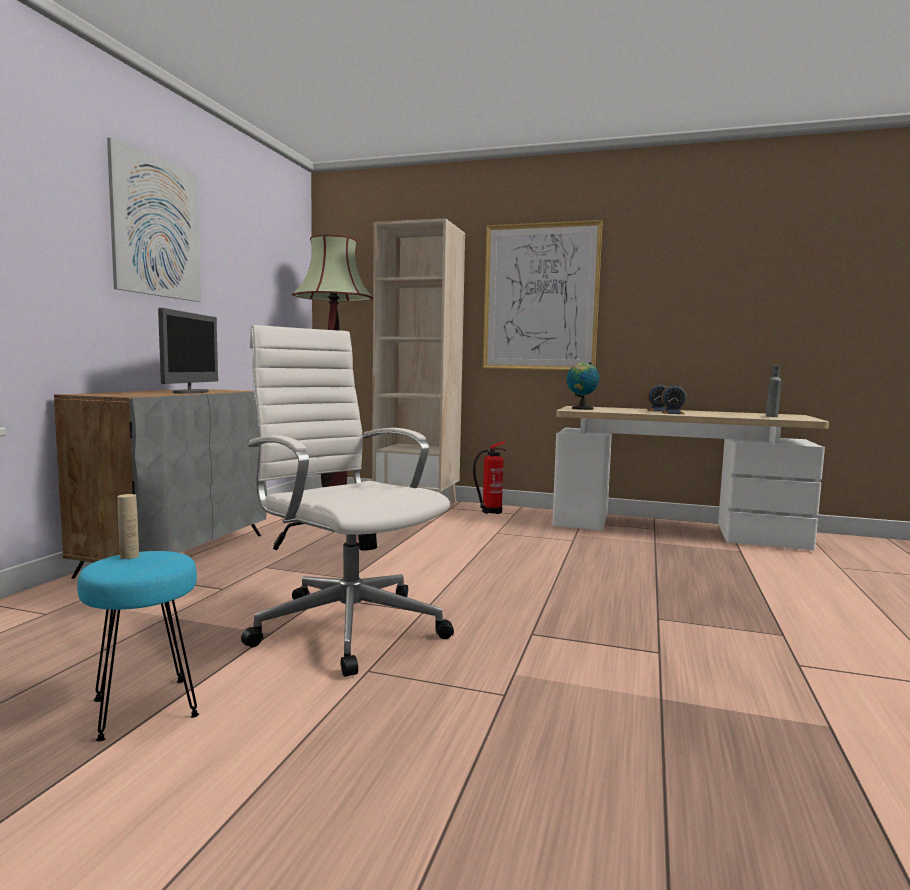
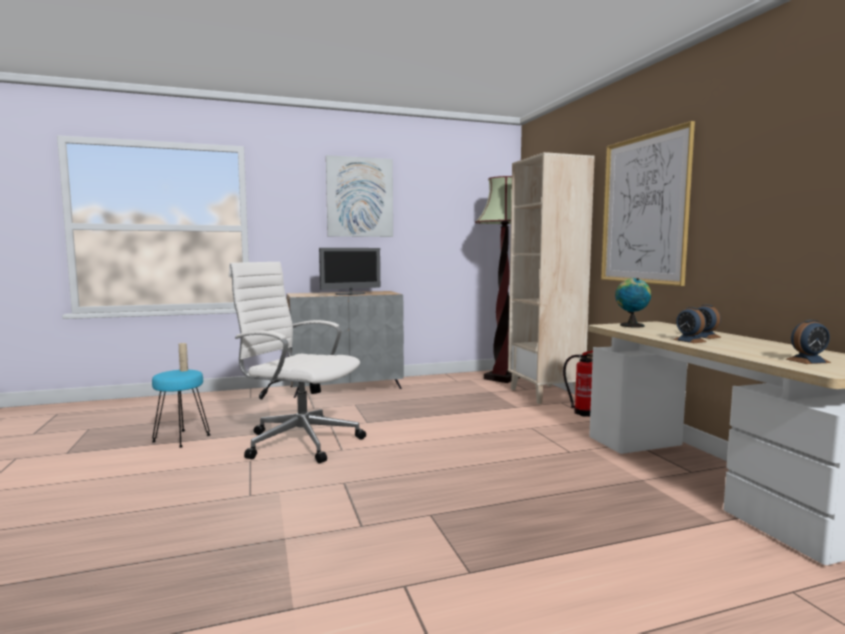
camera: 55 degrees right, 0 degrees up
(347, 625) = (299, 441): white office chair -> white office chair turned 75 degrees counterclockwise
(772, 416) = (807, 361): grey bottle -> alarm clock

